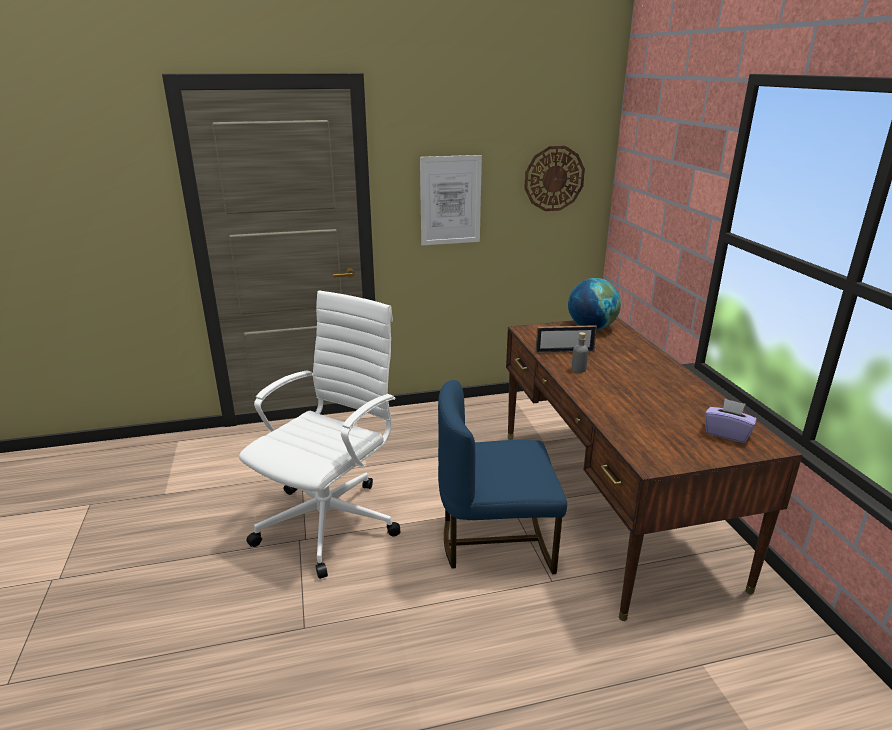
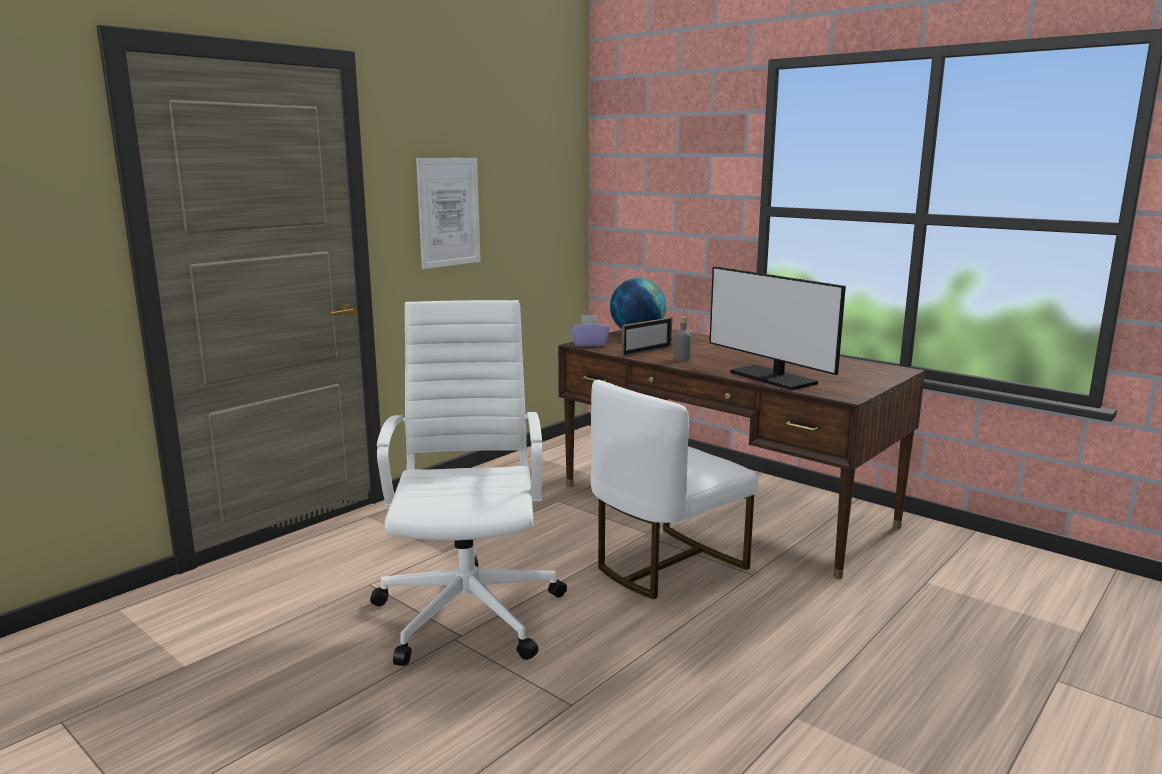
camera: 35 degrees left, 10 degrees down
(496, 541) = (666, 565): blue chair -> white chair
(554, 178) = (541, 187): wall clock -> none
(618, 417) = (773, 378): none -> monitor
(727, 433) = (861, 370): purple tissue box -> purple tissue box (589, 344)

